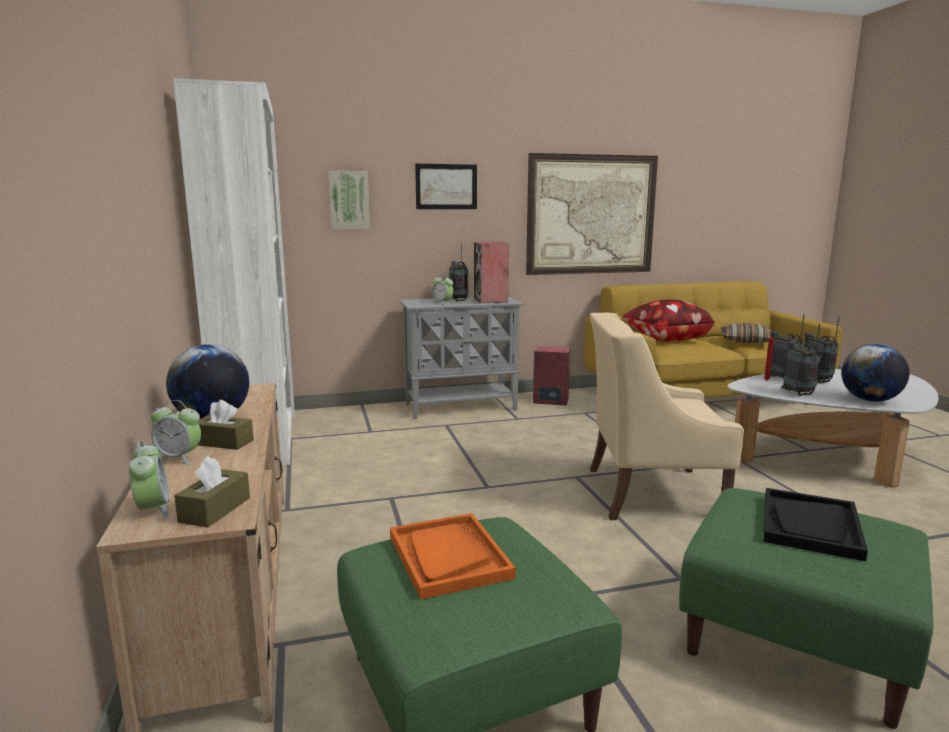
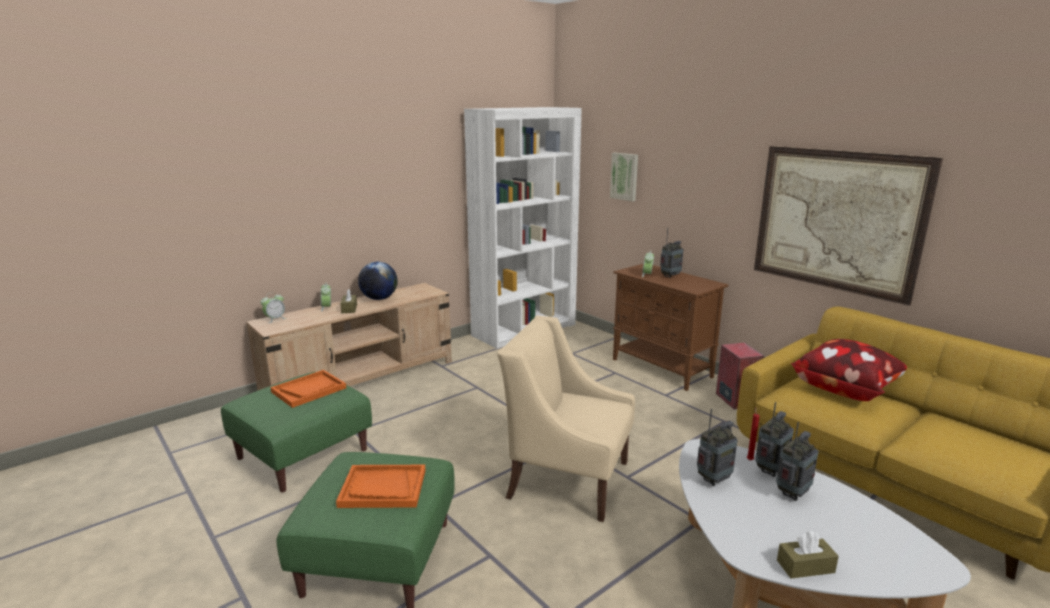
camera: 65 degrees right, 5 degrees up
(215, 510) = (277, 327): brown tissue box -> brown tissue box (805, 566)
(446, 186) = (693, 173): picture -> none
(461, 407) = (662, 368): grey cabinet -> brown cabinet
(491, 300) = (690, 284): speaker -> none
(651, 492) = (567, 478): beige armchair -> beige armchair turned 45 degrees counterclockwise
(746, 341) = (934, 438): pillow -> none
(810, 526) = (382, 488): black tray -> orange tray
(870, 400) = (741, 529): globe -> none

